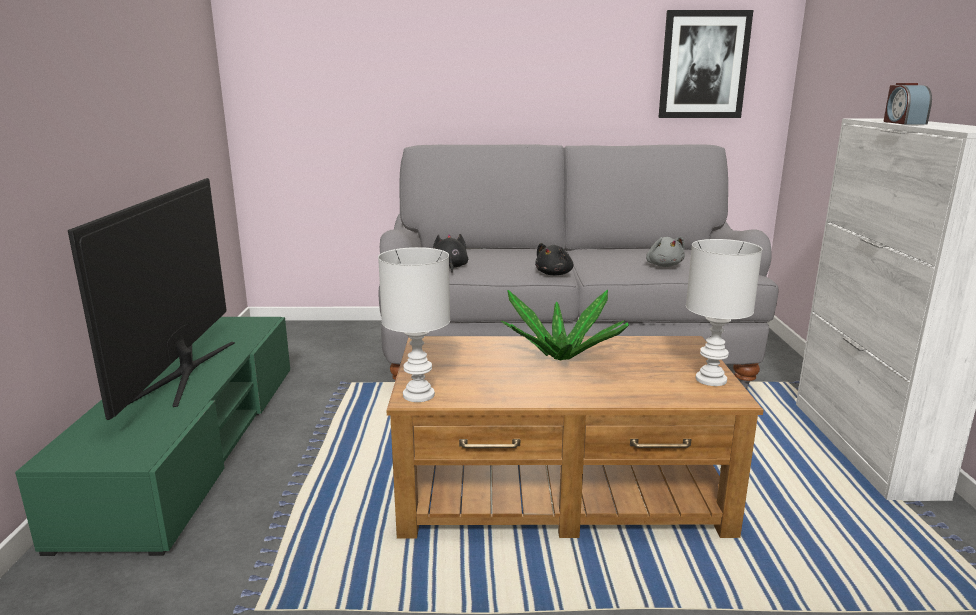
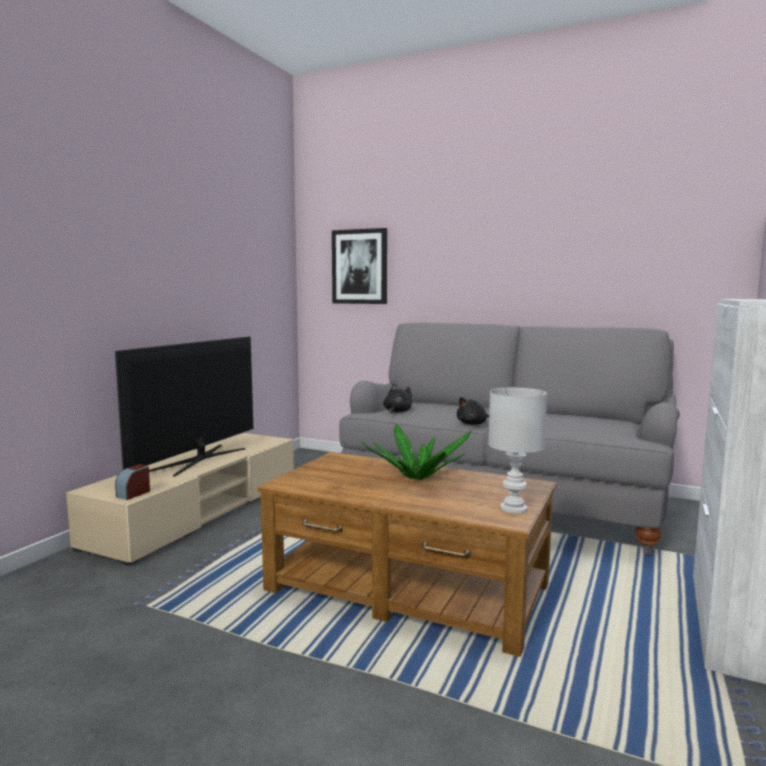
camera: 25 degrees right, 10 degrees down
(193, 443) = (199, 511): green tv stand -> beige tv stand
(420, 395) = (287, 482): white table lamp -> none
(663, 265) = (570, 426): grey plush toy -> none
(703, 65) = (662, 261): picture -> picture (360, 267)
(903, 123) = (742, 299): alarm clock -> alarm clock (134, 494)

